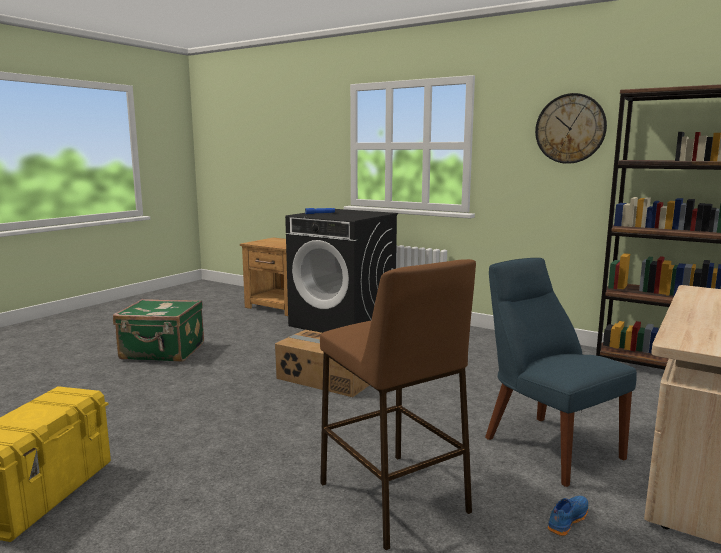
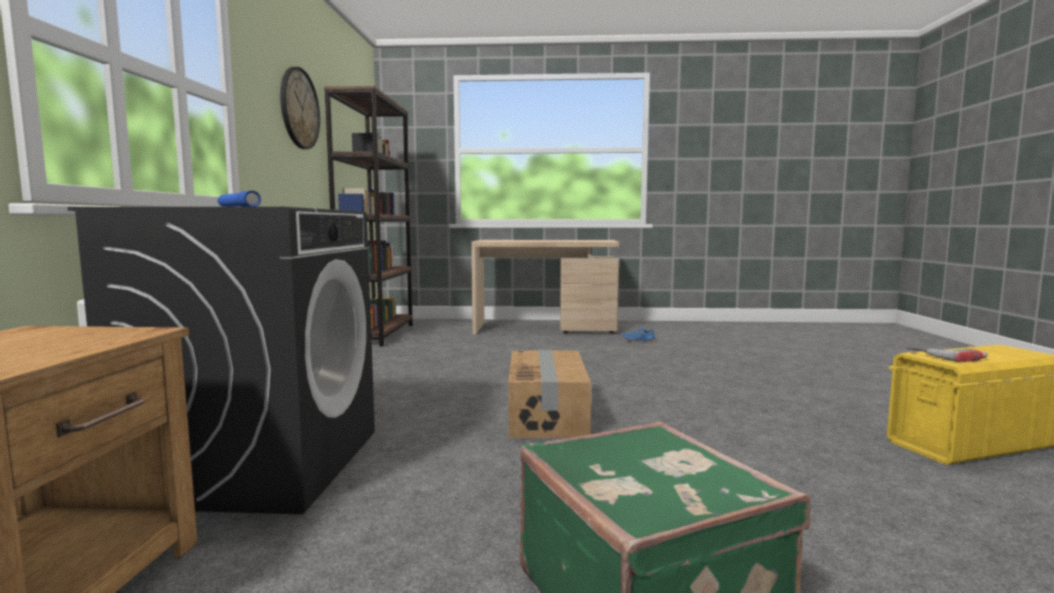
camera: 120 degrees left, 5 degrees down
(61, 399) = (947, 356): none -> power drill
(393, 498) = (692, 363): brown stool -> none
(547, 445) = (564, 347): blue chair -> none

